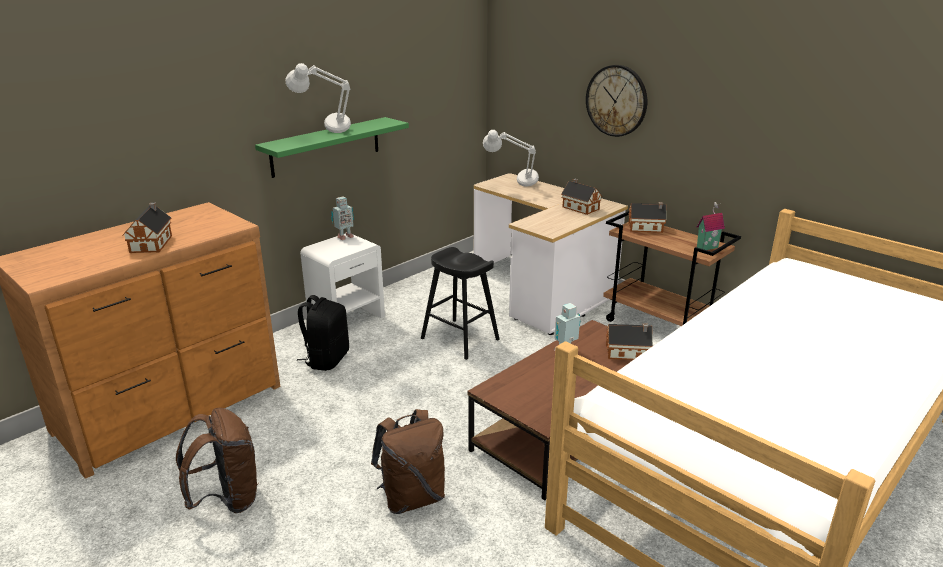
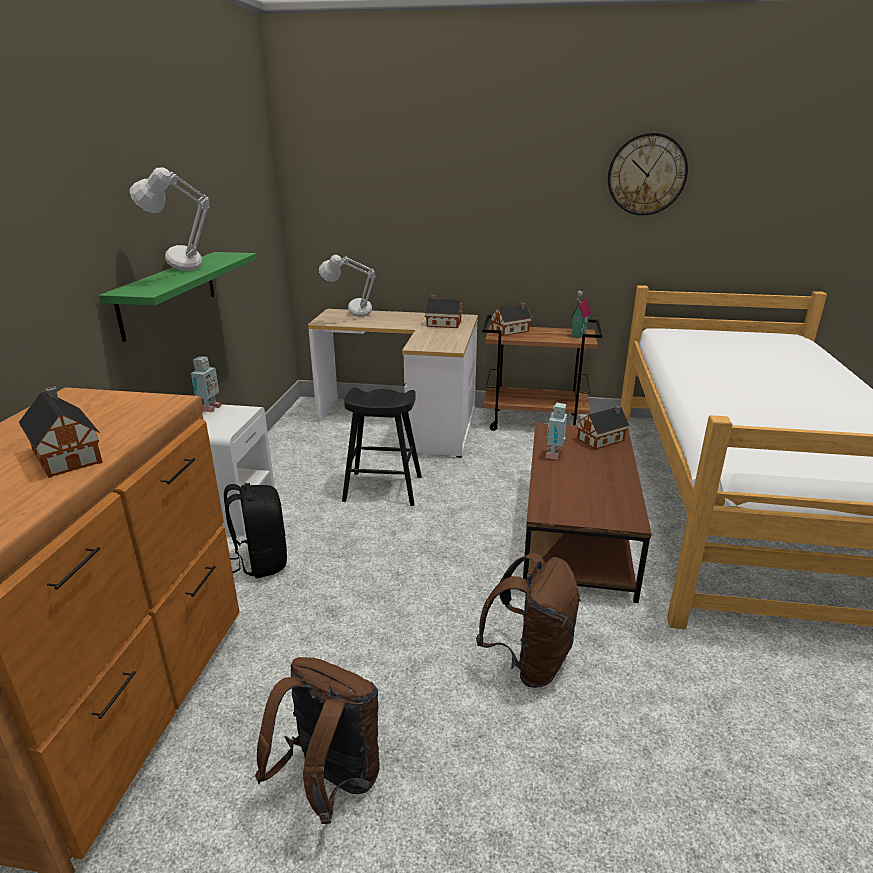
camera: 35 degrees left, 0 degrees up
(616, 100) = (453, 209): wall clock -> wall clock (646, 174)

